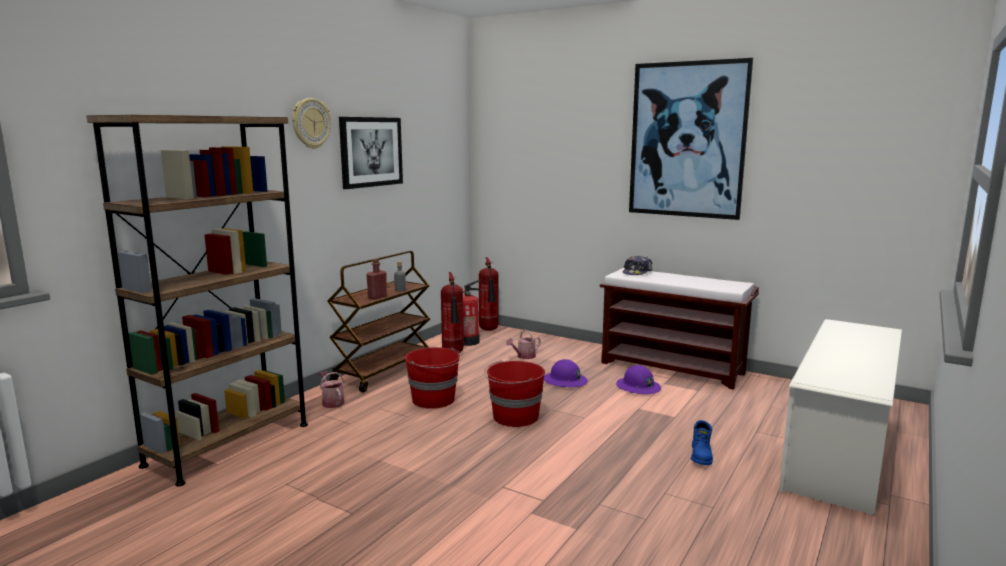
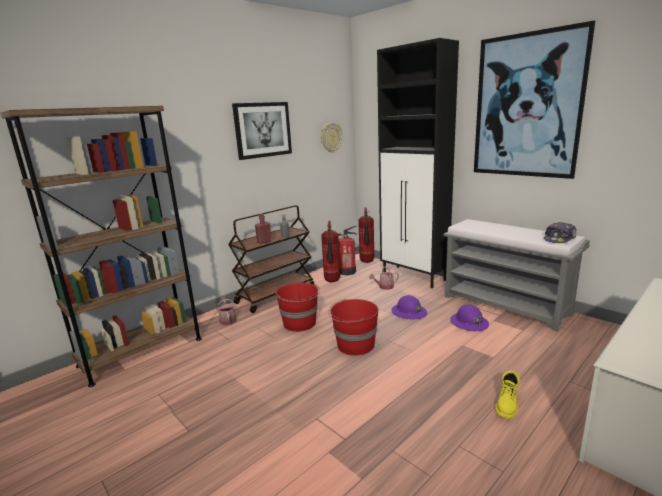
camera: 15 degrees right, 5 degrees up
(310, 123) = (206, 110): wall clock -> wall clock (331, 137)
(557, 344) = (414, 277): none -> black cabinet
(637, 272) = (477, 223): cap -> cap (559, 239)
(673, 368) = (506, 305): brown bench -> grey bench
(701, 456) = (507, 405): blue boot -> yellow boot

